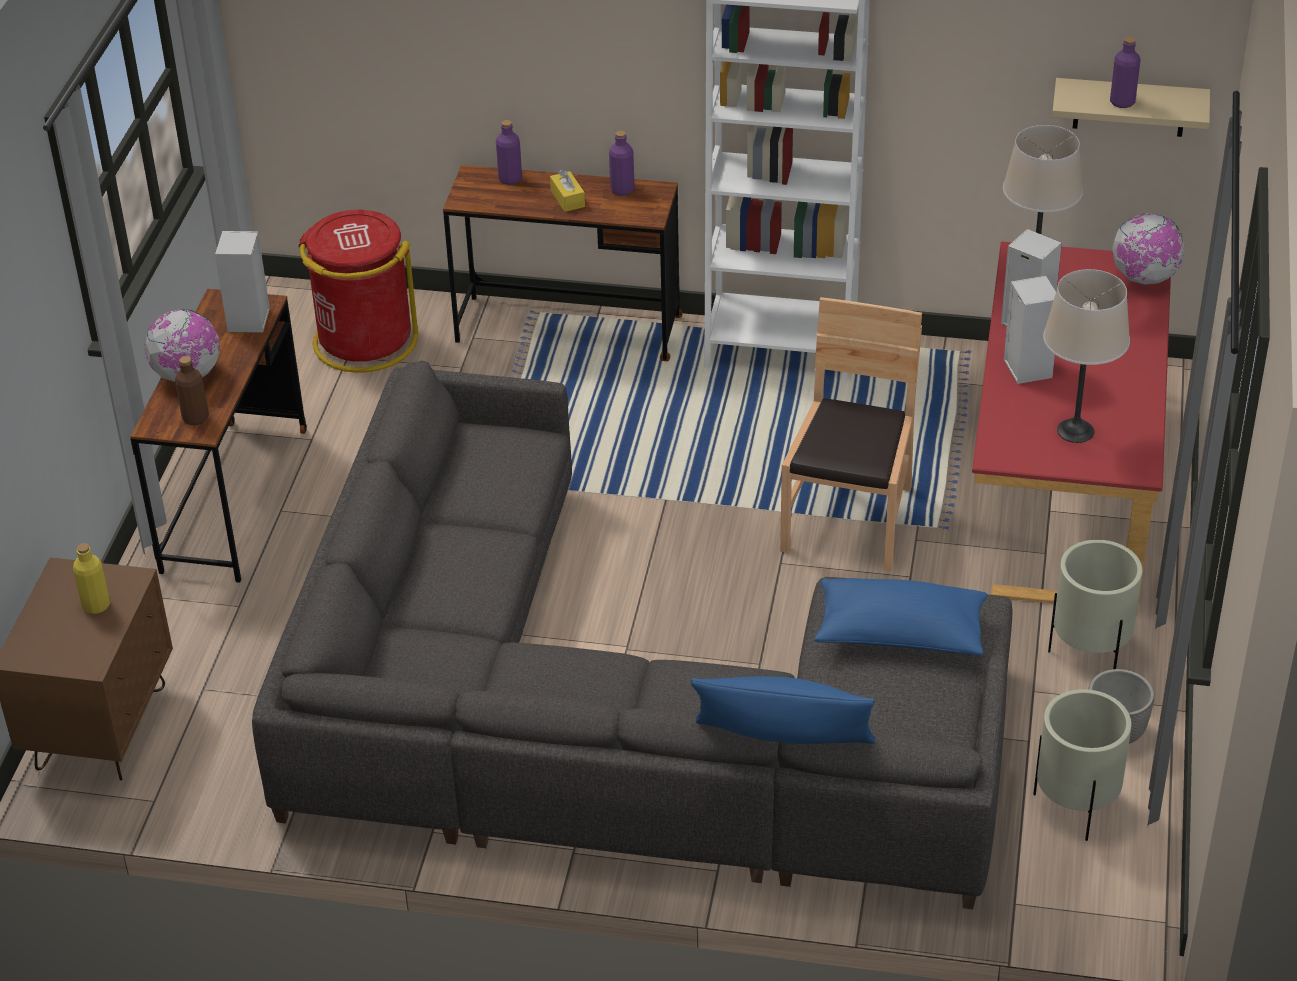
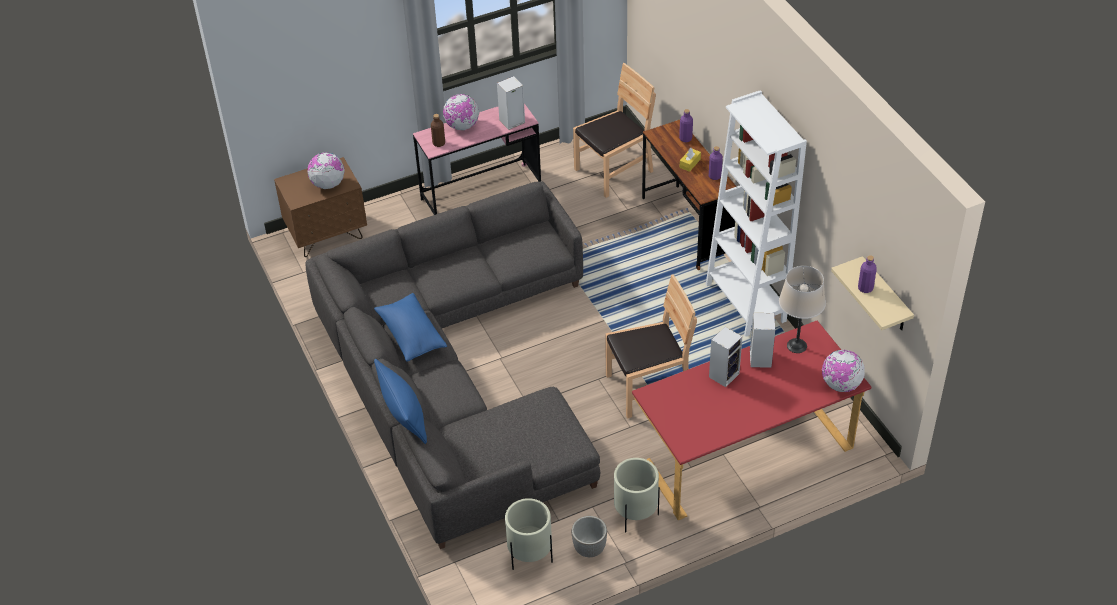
camera: 55 degrees right, 5 degrees up
(96, 605) = (328, 184): yellow bottle -> globe
(234, 499) = (481, 193): brown desk -> pink desk
(364, 341) = (614, 171): red trash can -> brown chair
(900, 635) = (534, 429): blue pillow -> blue pillow (411, 335)
(1075, 431) = (692, 413): beige table lamp -> none

